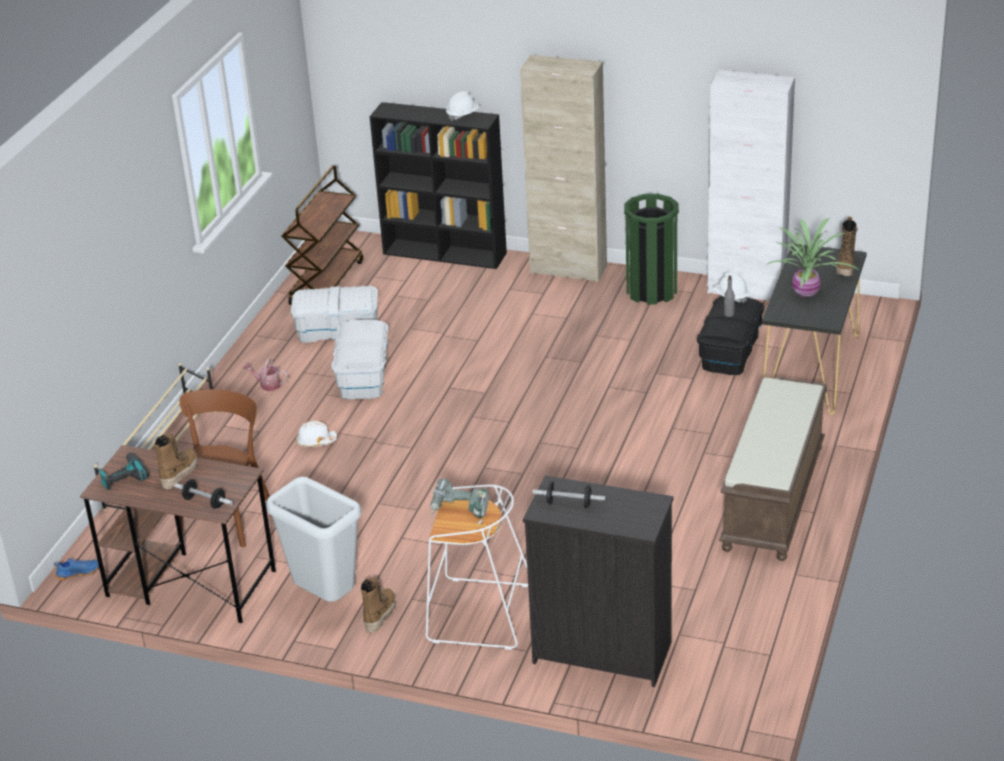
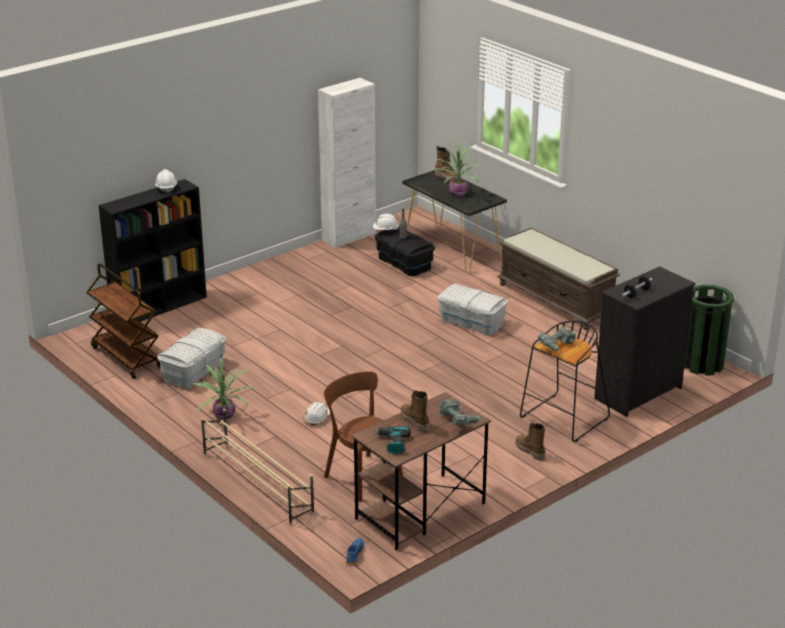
camera: 60 degrees left, 5 degrees down
(205, 502) = (460, 421): dumbbell -> power drill
(267, 385) = (223, 416): watering can -> potted plant
(324, 598) = (492, 465): grey trash can -> none
(363, 376) = (263, 379): white storage box -> white storage box (471, 322)
(478, 614) = (564, 419): white stool -> black stool
(568, 269) = (244, 276): beige cabinet -> none
(651, 291) = (308, 262): green trash can -> green trash can (702, 364)

